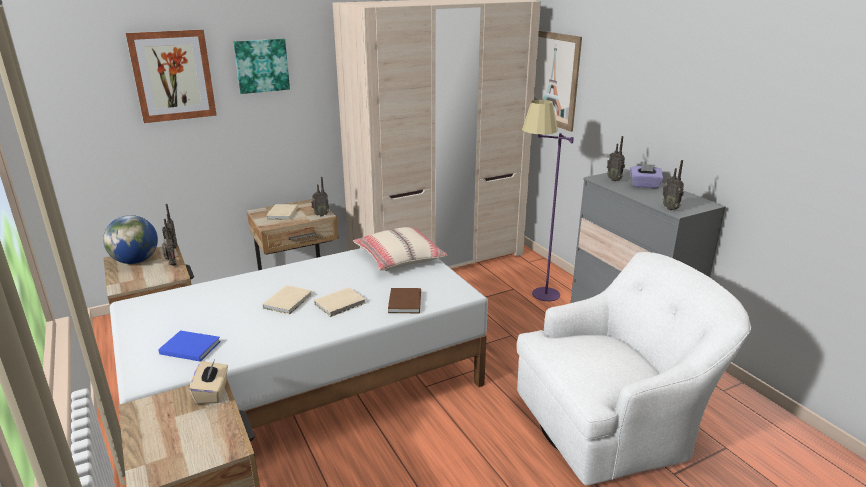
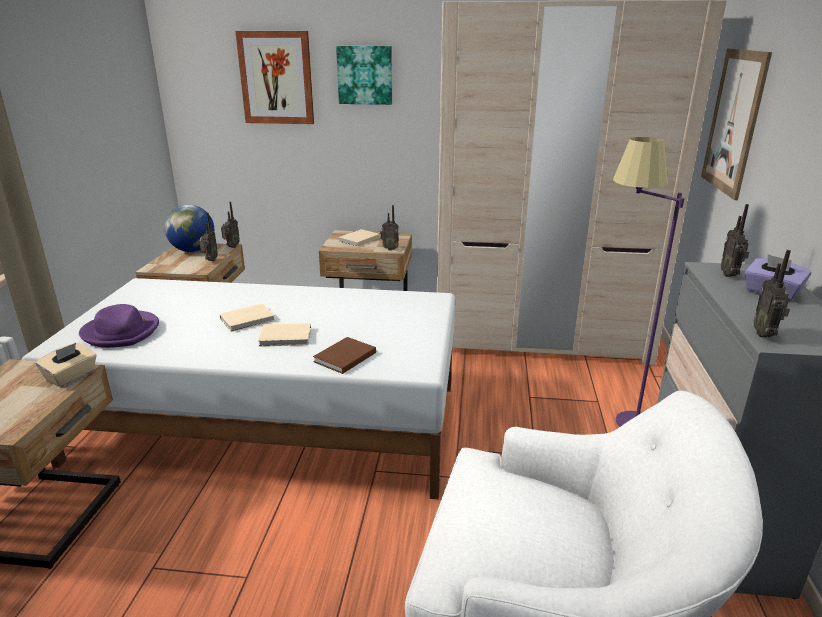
camera: 35 degrees right, 0 degrees up
(189, 347) = (122, 332): blue book -> purple hat
(399, 258) = (406, 310): beige pillow -> none

